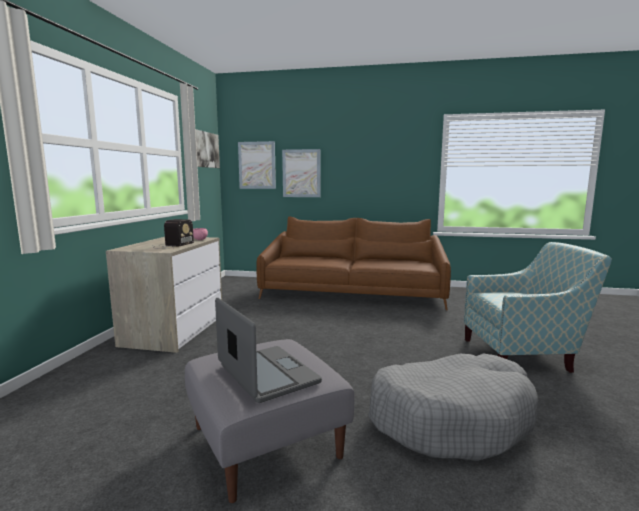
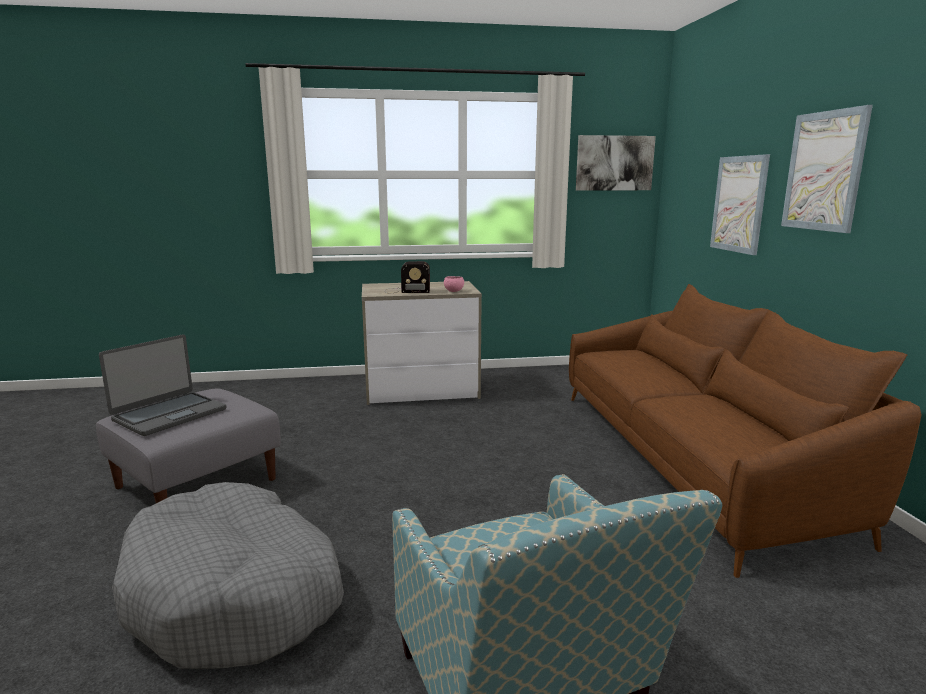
camera: 70 degrees right, 5 degrees up
(257, 165) = (692, 186): picture -> picture (824, 171)

